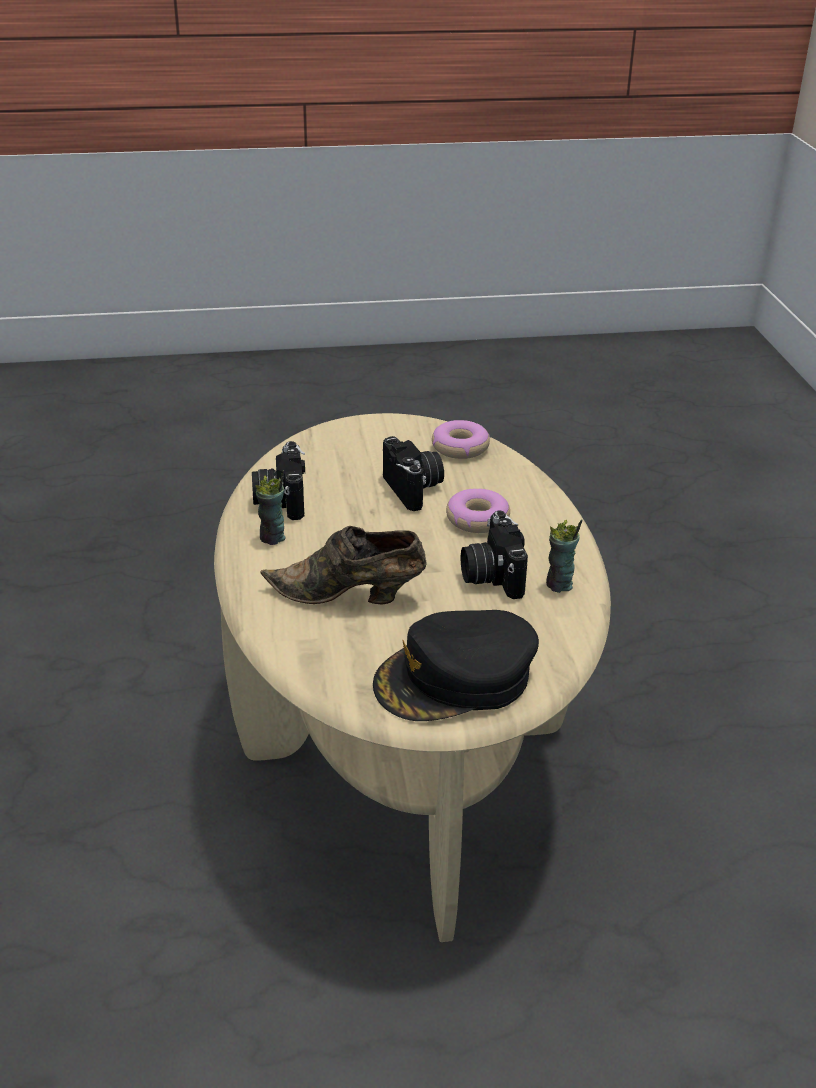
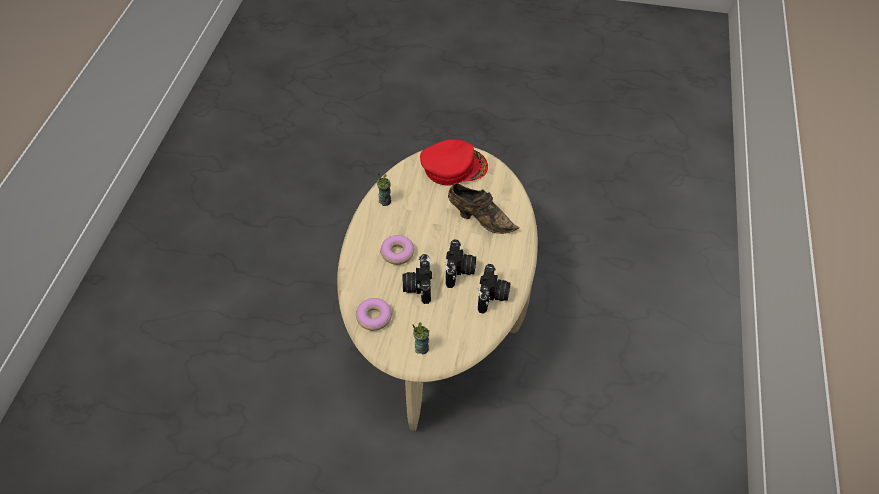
camera: 160 degrees left, 20 degrees up
(272, 538) = (504, 266): cup -> cup (421, 348)
(456, 678) = (454, 166): black cap -> red cap
(491, 575) = (411, 214): camera -> camera (460, 271)

